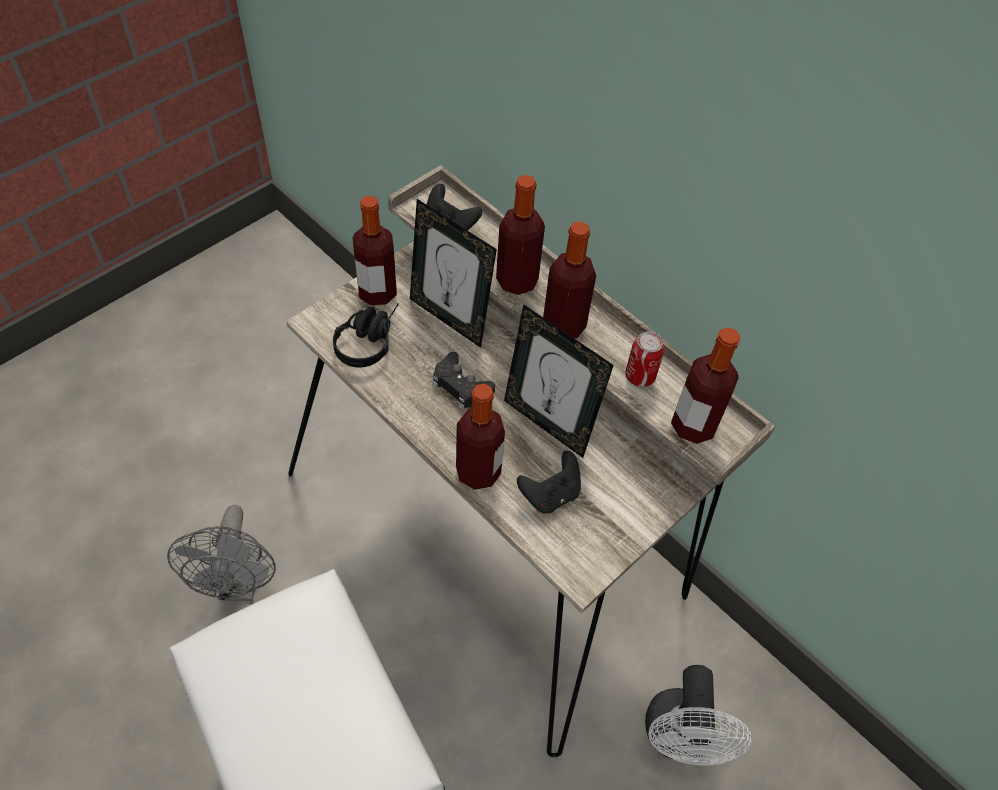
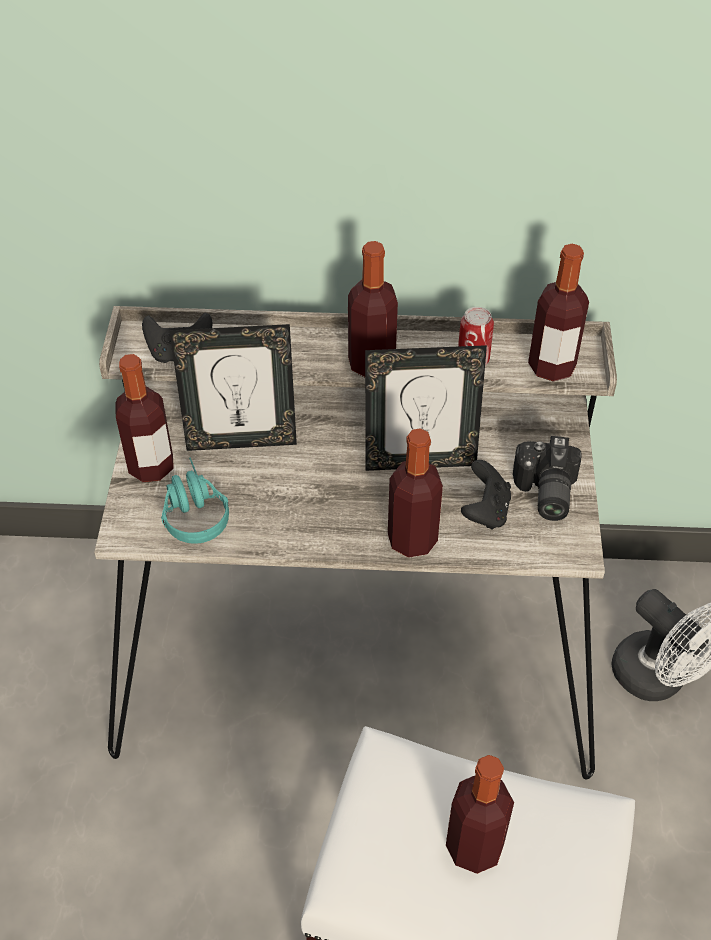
camera: 40 degrees left, 5 degrees down
(240, 584) = (176, 893): grey fan -> none
(369, 339) = (192, 509): black headphones -> turquoise headphones
(461, 386) = (317, 486): black game controller -> none
(517, 280) = (292, 356): bottle -> bottle (474, 847)
(607, 516) = (543, 492): none -> camera

